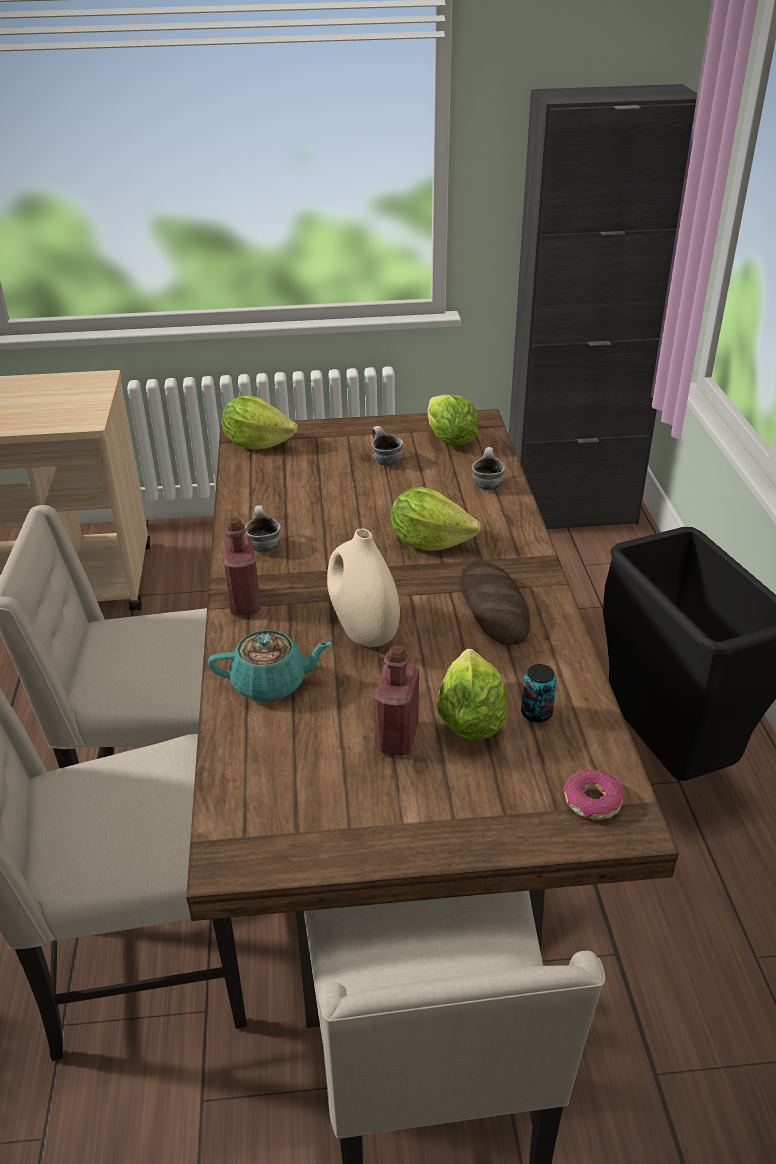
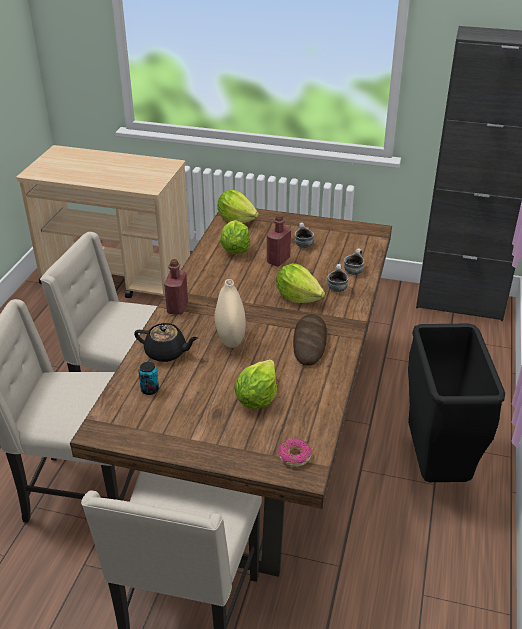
camera: 20 degrees right, 0 degrees up
(263, 545) = (205, 278): mug -> mug (336, 287)
(271, 683) = (166, 353): turquoise teapot -> black teapot
(397, 737) = (213, 397): red bottle -> red bottle (278, 260)
(449, 440) = (349, 239): lettuce -> lettuce (235, 249)
(536, 713) = (295, 404): can -> can (150, 390)

